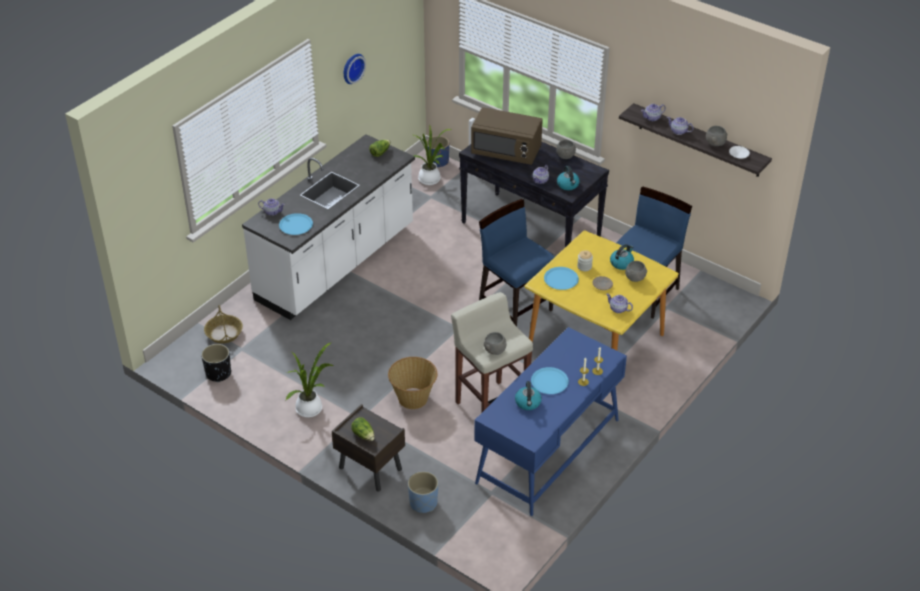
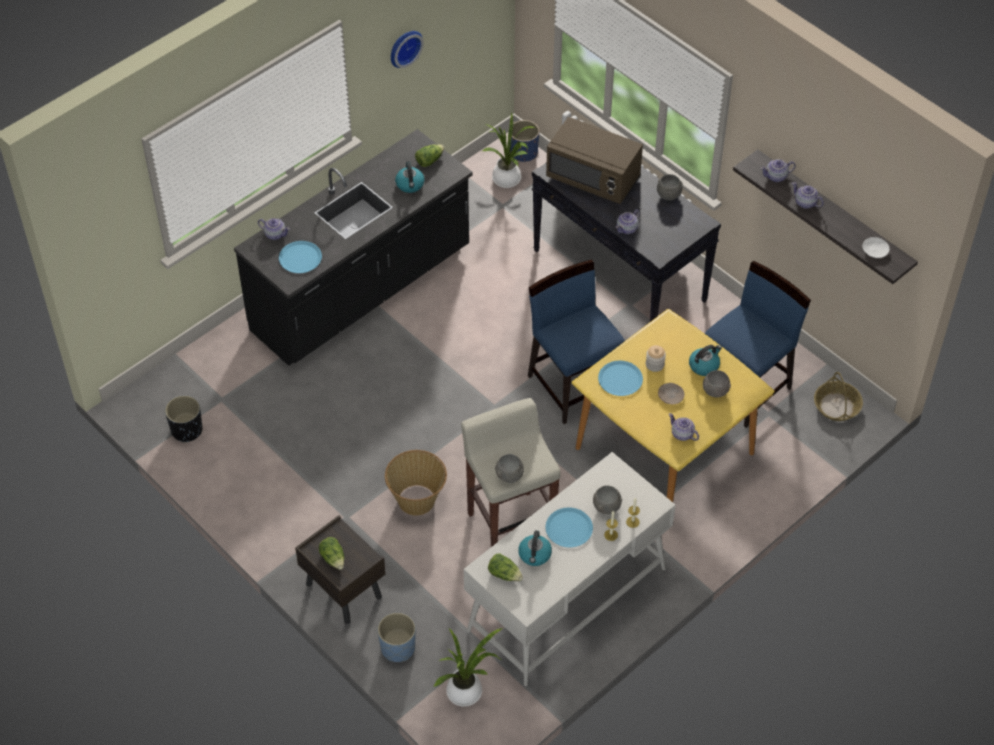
camera: 10 degrees right, 10 degrees up
(224, 333) = (204, 374): basket -> basket (837, 406)
(311, 408) = (289, 496): potted plant -> potted plant (467, 691)
(336, 264) = (362, 291): white counter -> black counter
(508, 419) = (504, 574): none -> lettuce
(547, 451) = (566, 599): blue desk -> white desk
(568, 185) = (661, 240): kettle -> kettle (410, 185)
(715, 144) = (848, 229): grey bowl -> grey bowl (606, 508)

